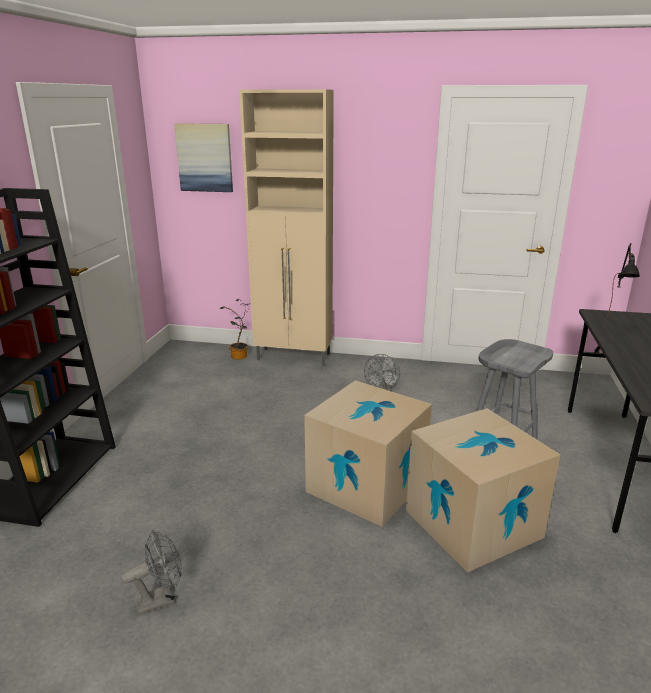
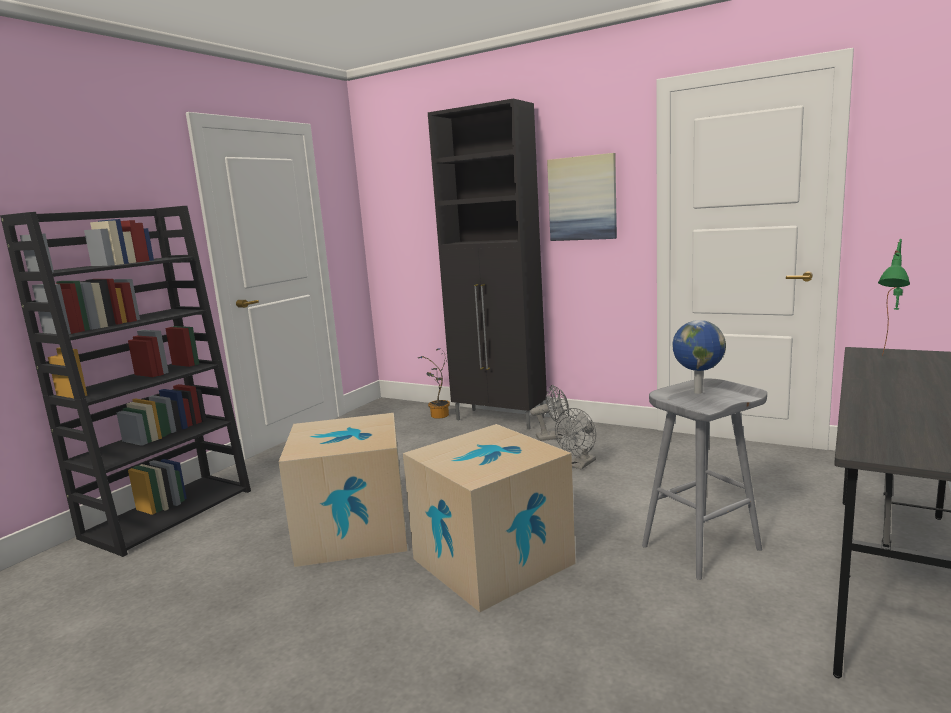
camera: 20 degrees right, 10 degrees down
(161, 599) = (172, 649): grey fan -> grey fan (553, 437)
(205, 158) = (409, 194): picture -> picture (582, 198)
(294, 357) = (500, 419): beige cabinet -> black cabinet
(472, 523) = (608, 627): cardboard box -> cardboard box (353, 531)
(508, 352) = (696, 392): none -> globe
(615, 324) = (890, 362): black table lamp -> green table lamp

